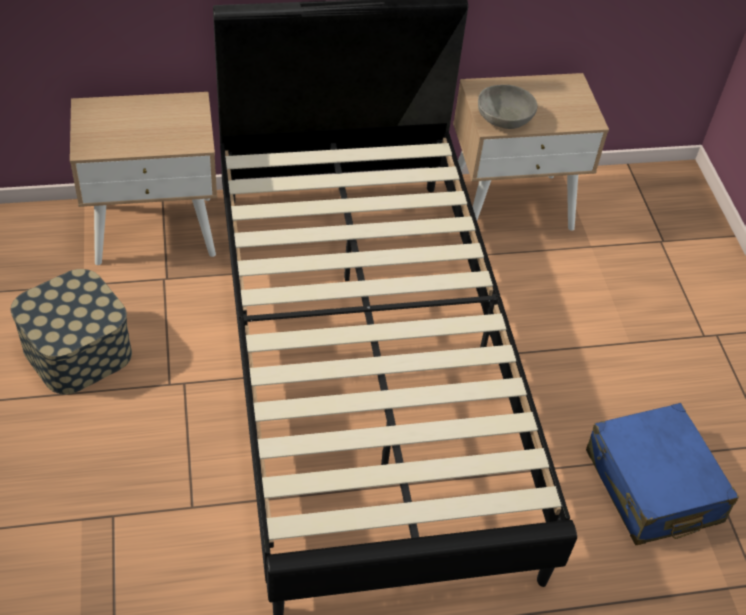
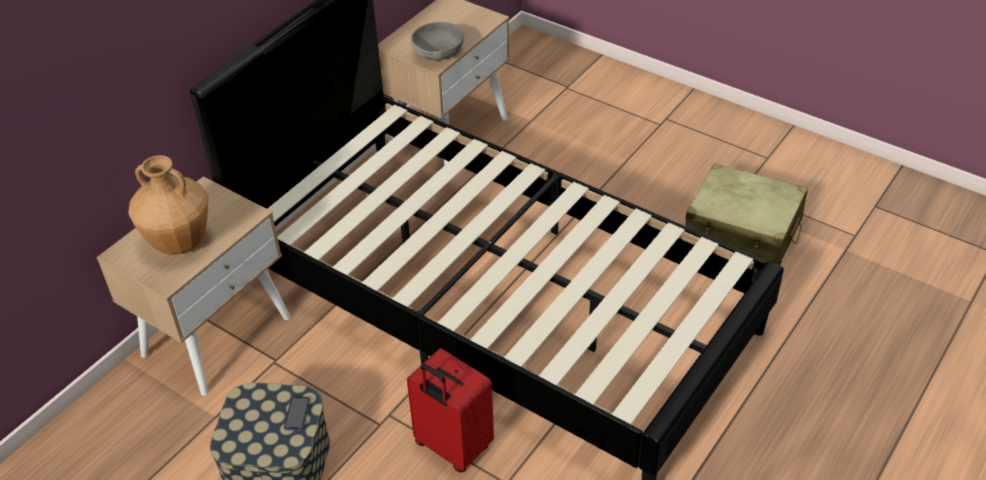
camera: 40 degrees left, 5 degrees down
(93, 321) = (297, 414): none -> phone
(129, 128) = (180, 243): none -> brown vase
(192, 445) = (451, 447): none -> red suitcase
(652, 486) = (743, 230): blue suitcase -> beige suitcase

